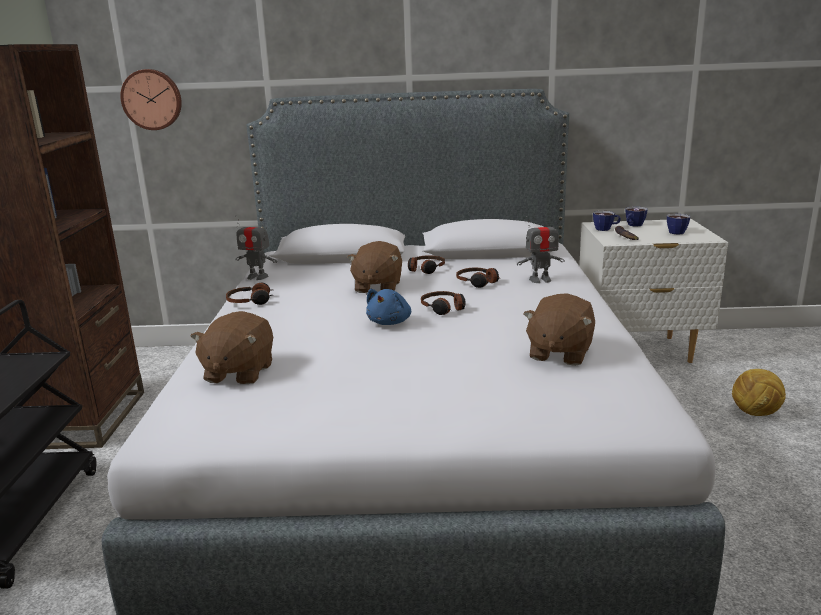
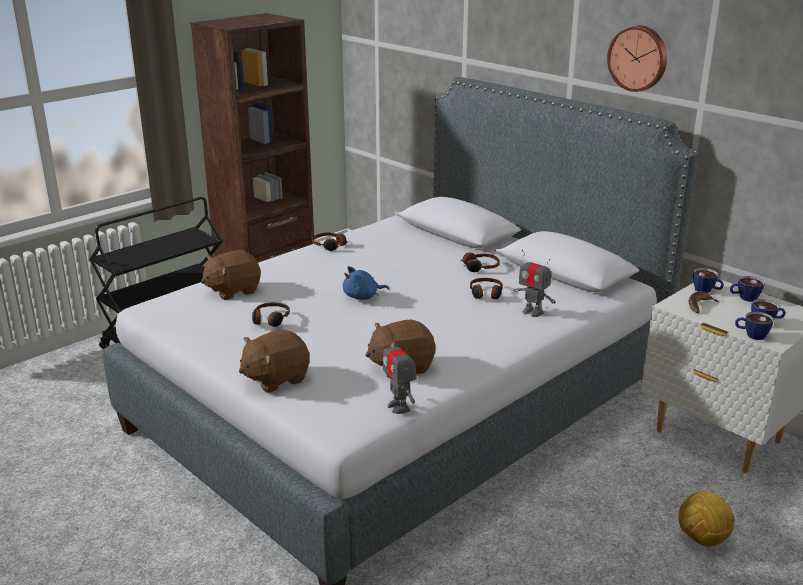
camera: 45 degrees right, 5 degrees up
(152, 99) = (389, 56): wall clock -> wall clock (638, 58)
(257, 277) = (370, 228): toy robot -> toy robot (399, 407)
(377, 287) = (417, 267): brown plush toy -> brown plush toy (275, 378)
(443, 308) = (414, 303): headphones -> headphones (270, 320)
(691, 239) = (751, 335): none -> cup

